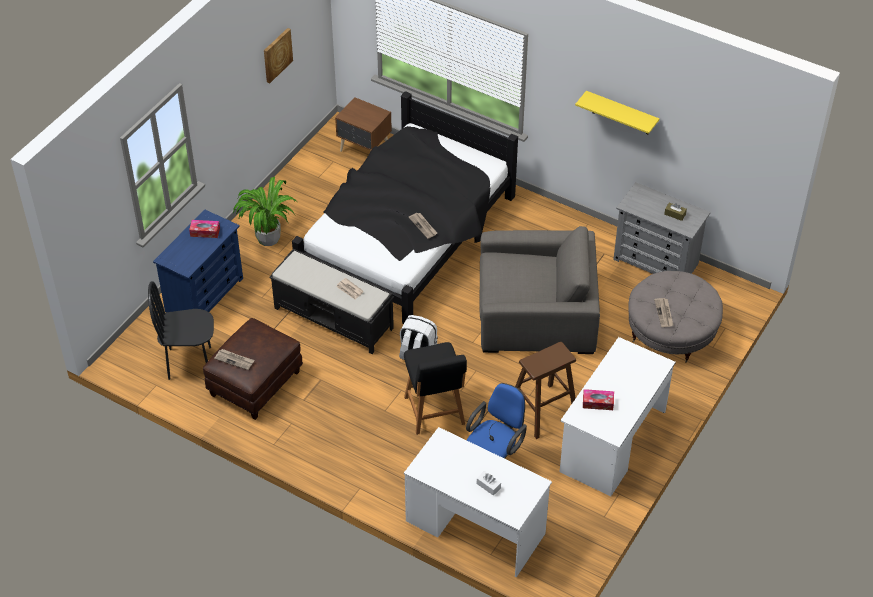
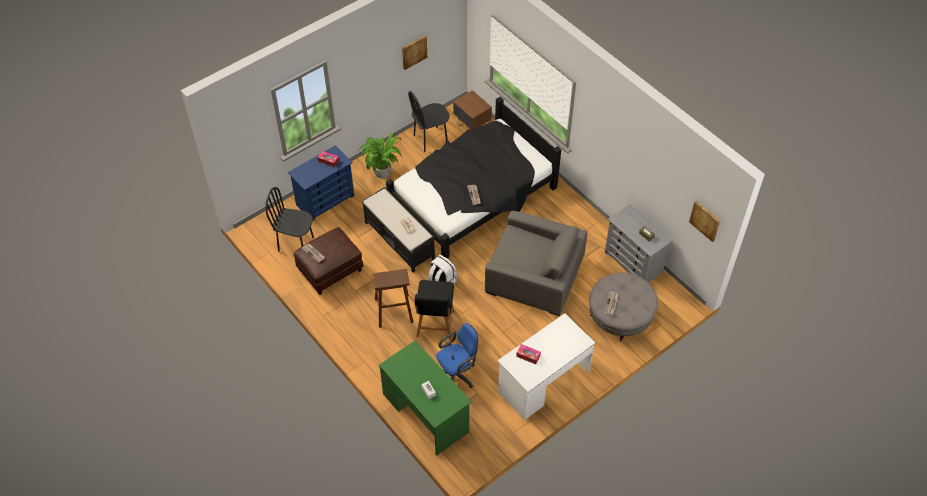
camera: 20 degrees right, 5 degrees up
(315, 179) = (430, 139): none -> black chair
(475, 527) = (425, 412): white desk -> green desk
(543, 411) = (507, 346): brown stool -> brown stool (394, 310)
(621, 113) = (626, 155): yellow shelf -> none
(759, 166) = (705, 220): none -> picture

